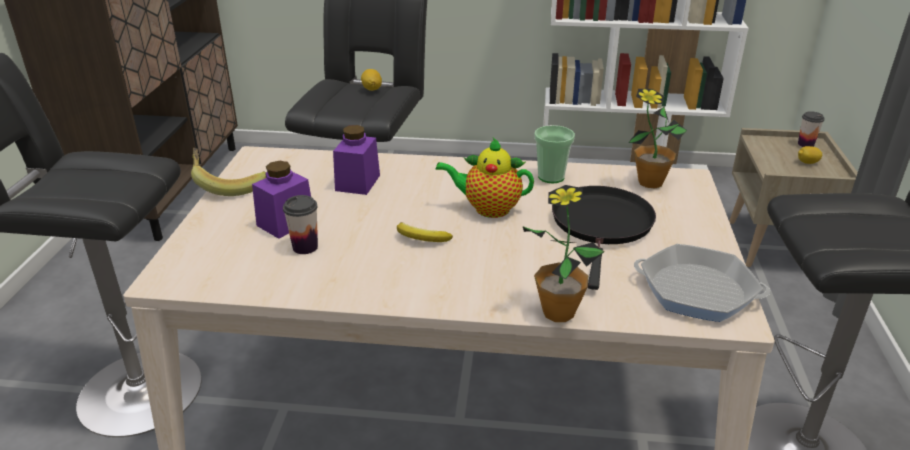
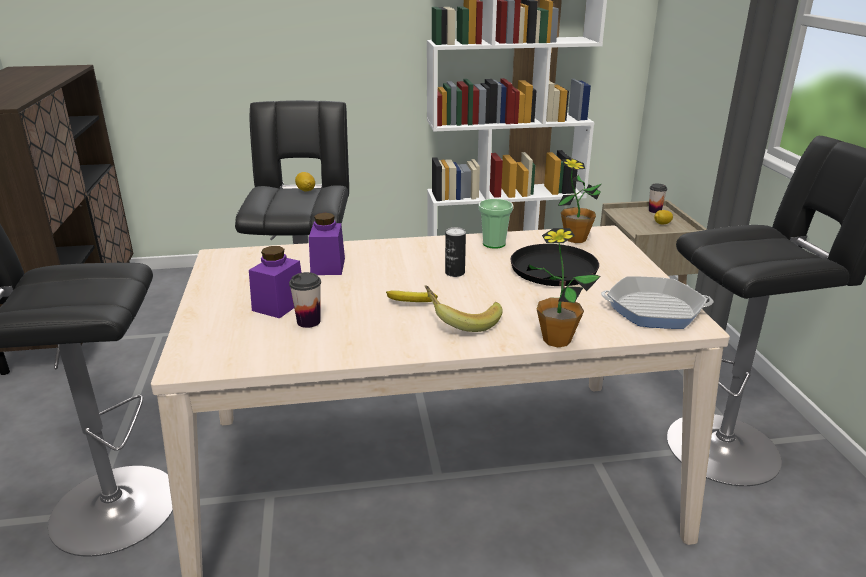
camera: 15 degrees left, 5 degrees down
(228, 185) = (204, 282): banana -> banana (462, 321)
(488, 209) = (455, 273): teapot -> can

